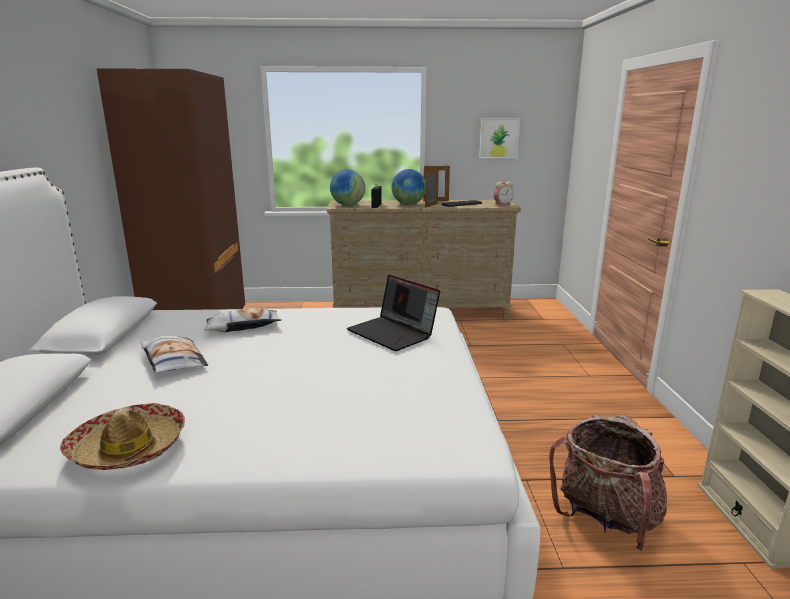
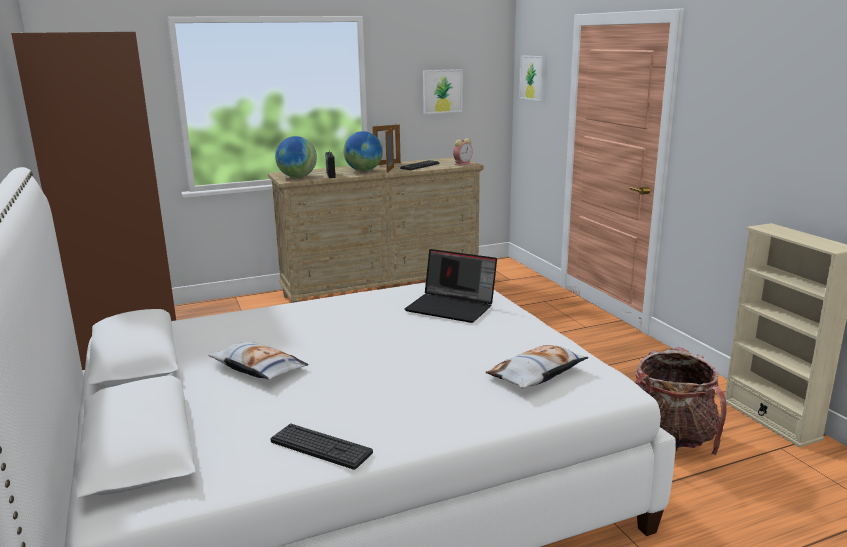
camera: 20 degrees left, 0 degrees up
(129, 448) = (321, 447): hat -> keyboard
(243, 326) = (290, 324): pillow -> pillow (537, 374)
(587, 127) = (533, 77): none -> picture

